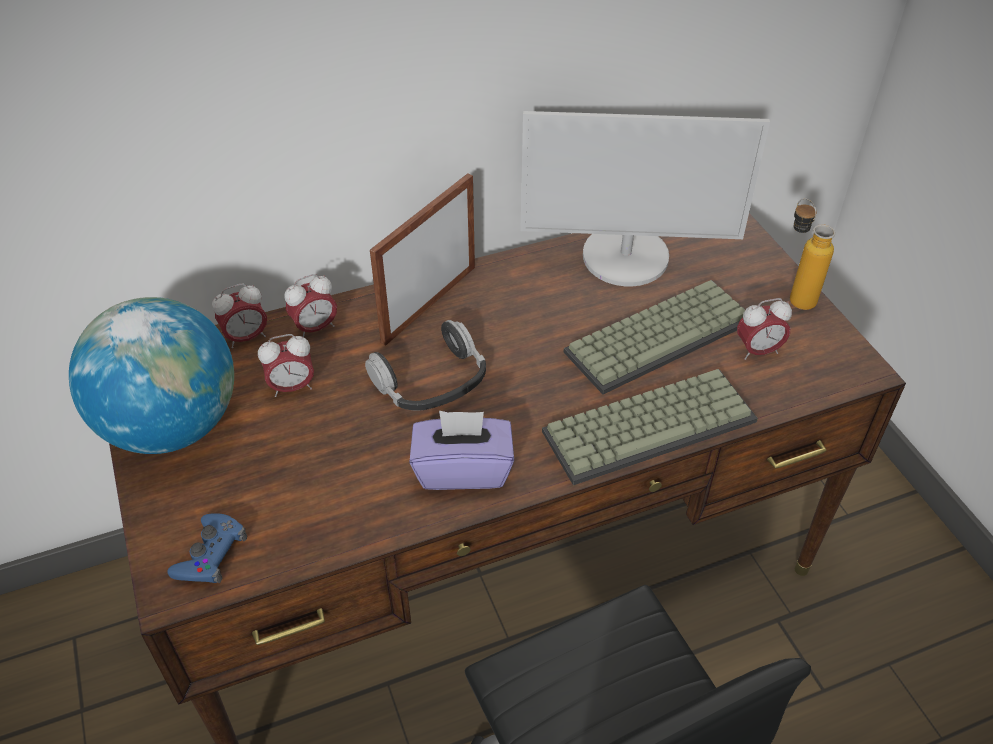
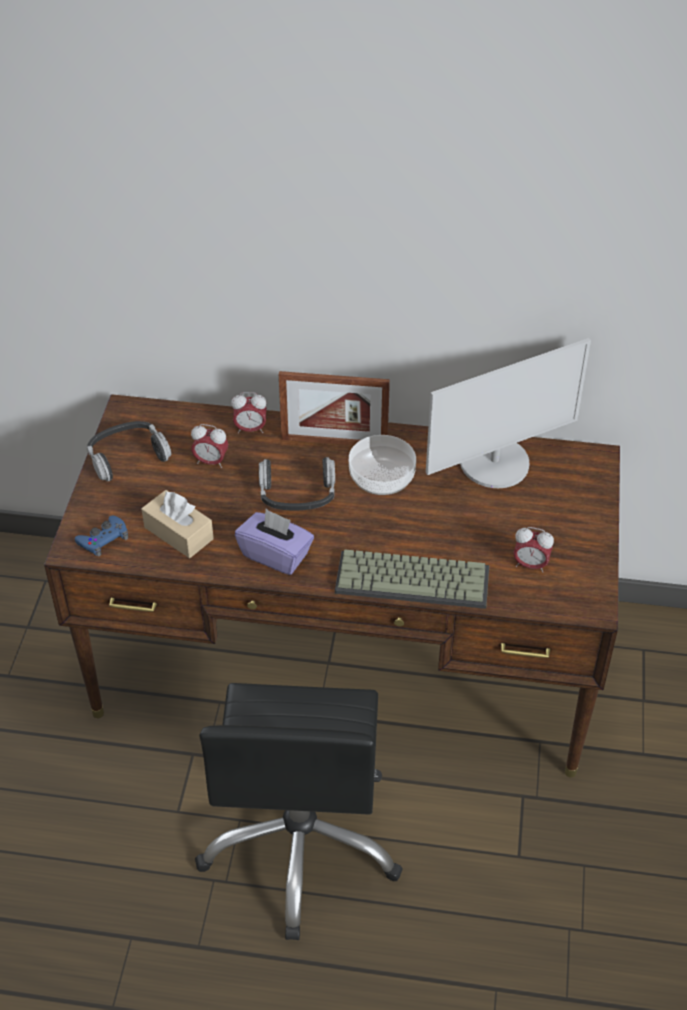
camera: 30 degrees right, 0 degrees up
(171, 426) = (127, 456): globe -> headphones
(246, 337) = (204, 418): alarm clock -> none
(313, 498) = (178, 533): none -> beige tissue box
(429, 303) = (334, 442): picture frame -> picture frame turned 150 degrees counterclockwise
(516, 323) = (381, 478): none -> bowl
(626, 257) = (495, 463): monitor -> monitor turned 60 degrees counterclockwise
(659, 334) = (471, 525): keyboard -> none
(794, 295) = (594, 539): bottle -> none

